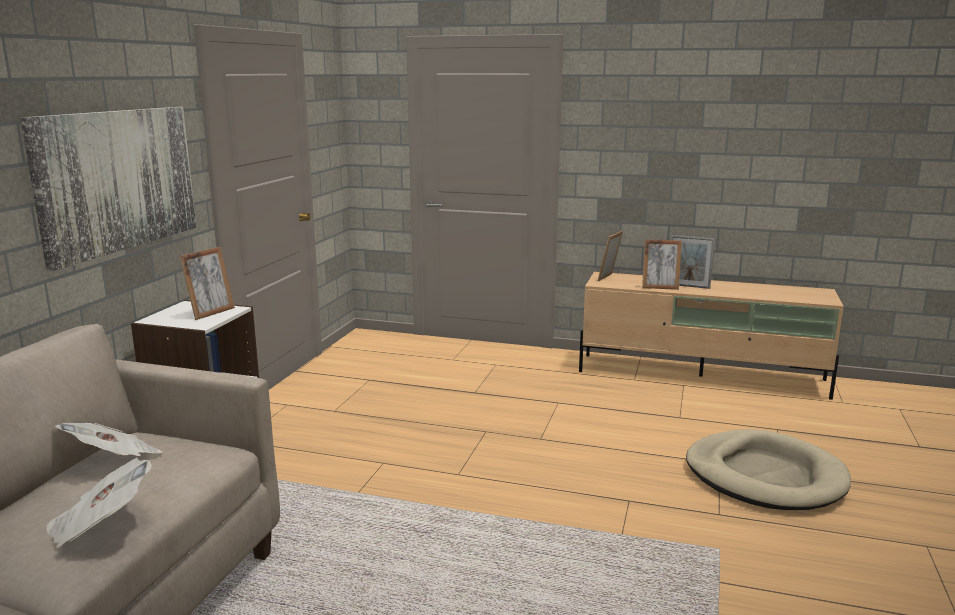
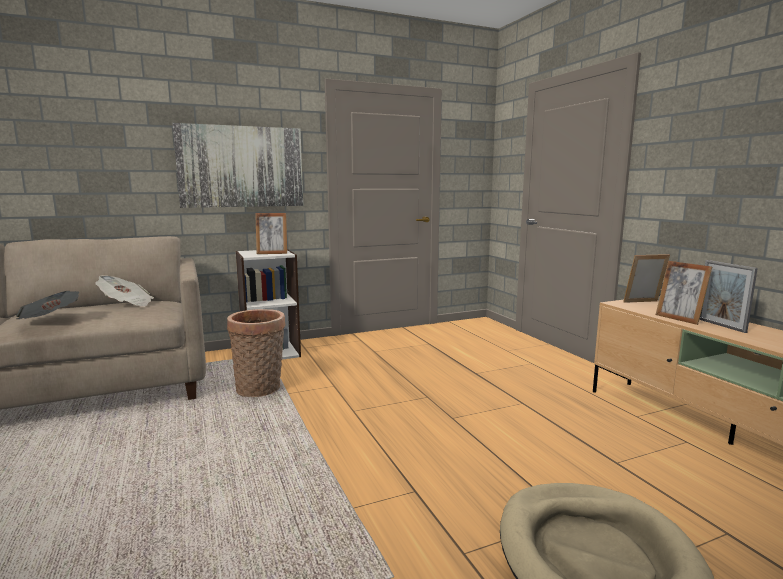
camera: 50 degrees right, 5 degrees down
(317, 505) = (260, 389): none -> basket

